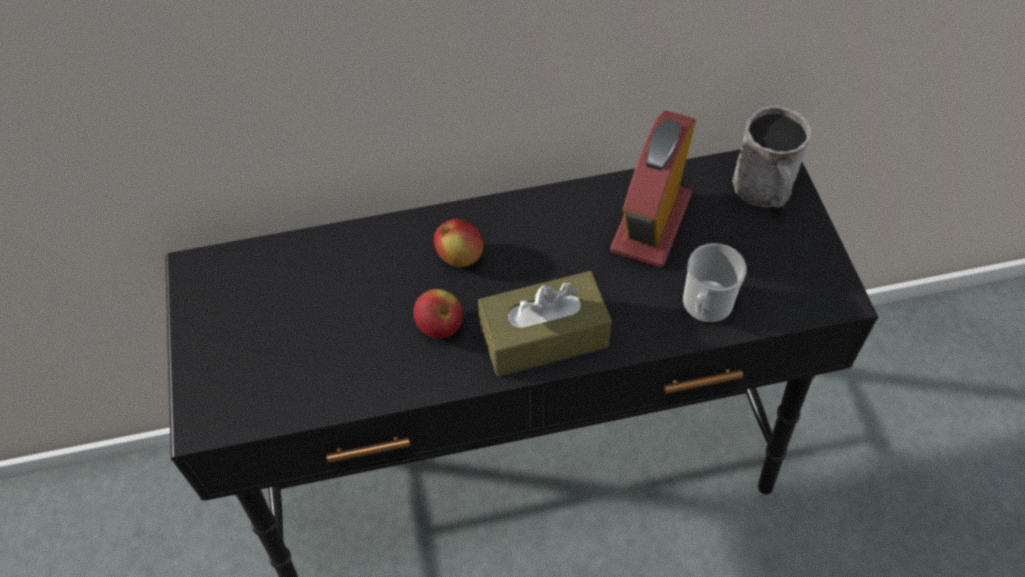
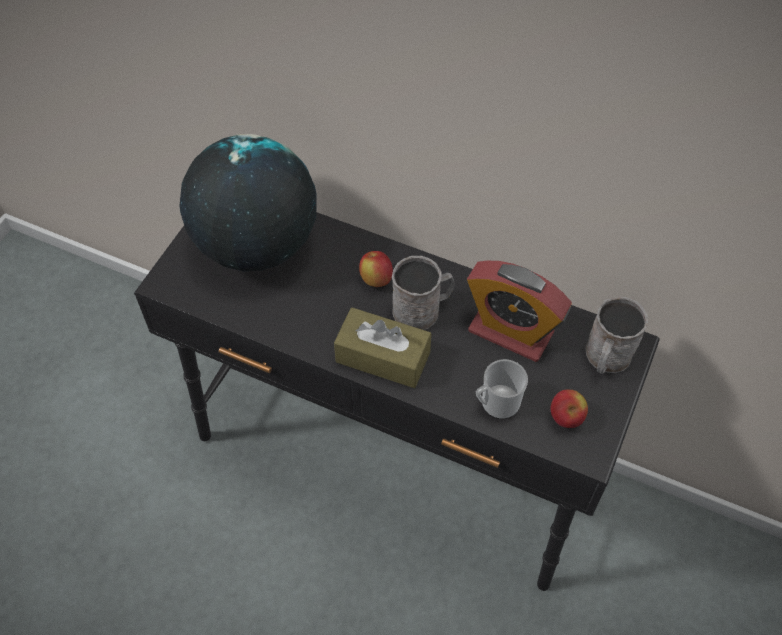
camera: 35 degrees right, 0 degrees up
(284, 305) = (256, 245): none -> globe
(440, 327) = (329, 312): apple -> apple (566, 417)
(540, 258) = (422, 309): none -> grey mug
(651, 223) = (510, 332): alarm clock -> alarm clock turned 120 degrees counterclockwise

